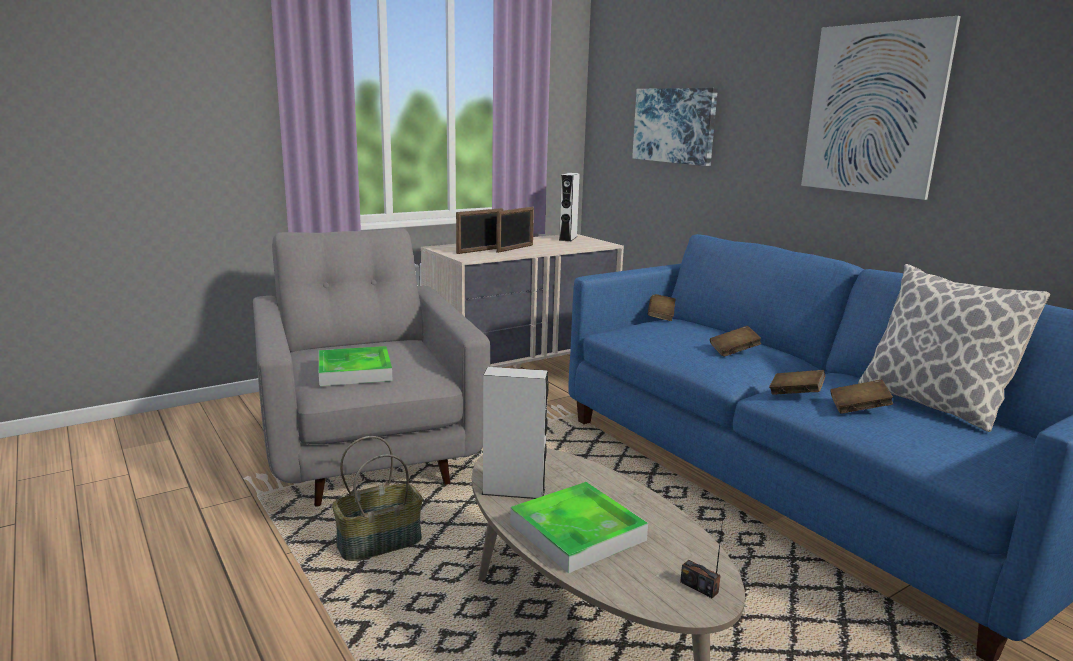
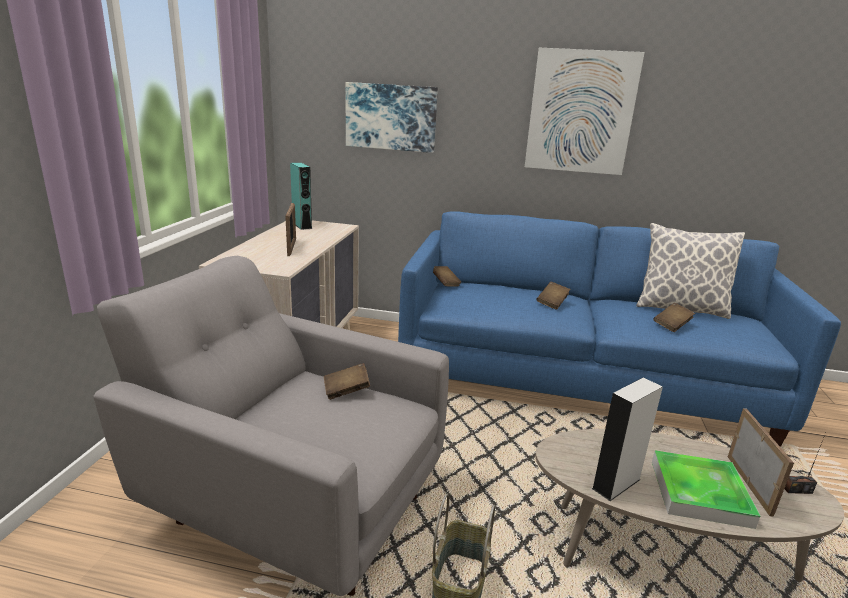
camera: 45 degrees left, 5 degrees up
(354, 371) = (342, 436): tray -> none
(480, 250) = (269, 257): picture frame -> picture frame (749, 484)
(568, 238) = (302, 225): white speaker -> turquoise speaker
(795, 394) = (628, 325): brown book -> brown book (346, 391)

